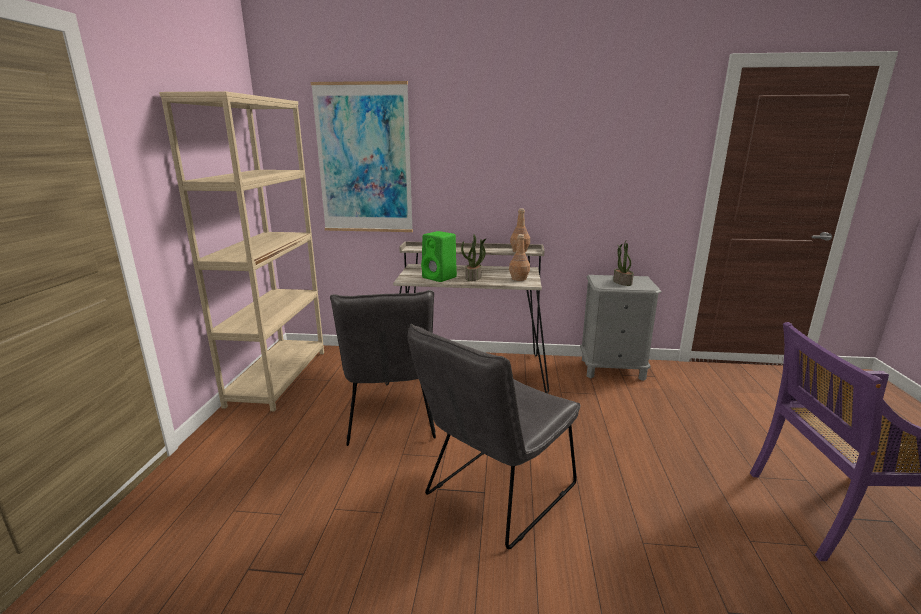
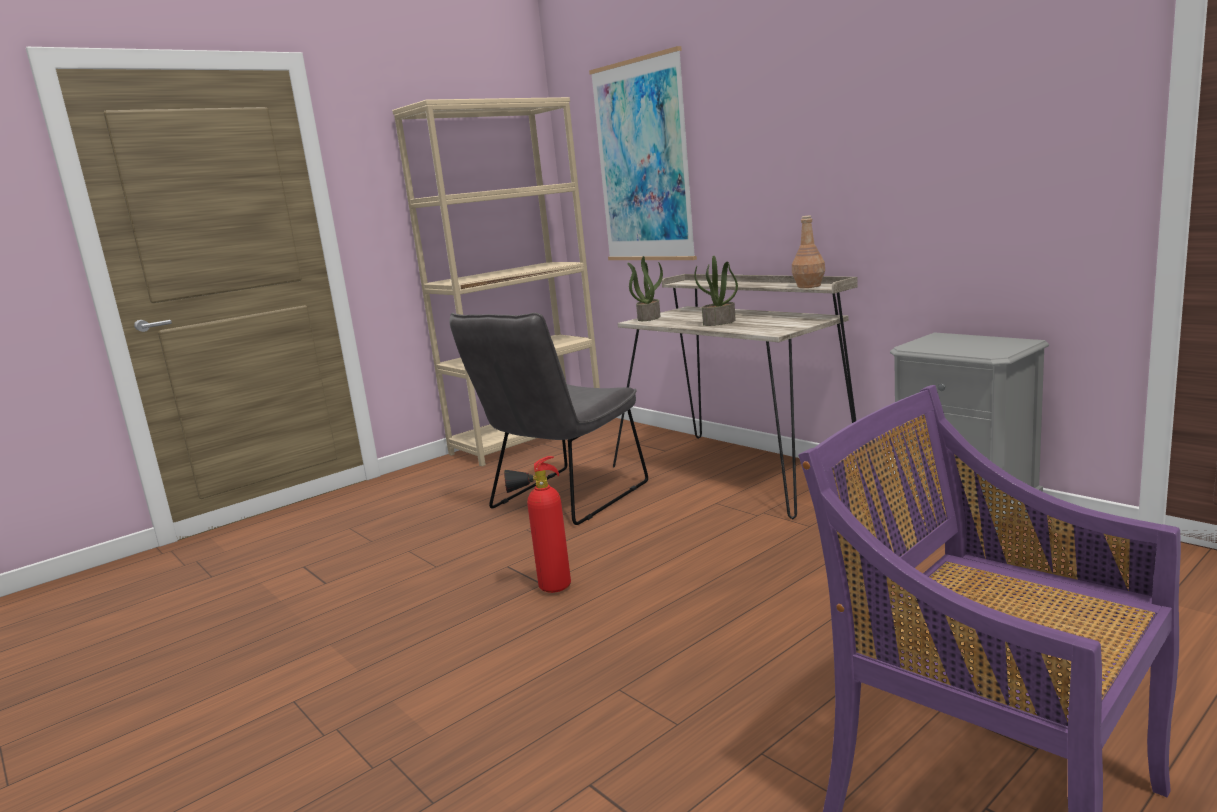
camera: 45 degrees right, 5 degrees down
(440, 277) = (680, 321): green speaker -> none
(494, 495) = (547, 589): grey chair -> fire extinguisher
(519, 279) = (775, 326): brown bottle -> none
(622, 282) = (961, 344): potted plant -> potted plant (648, 318)

